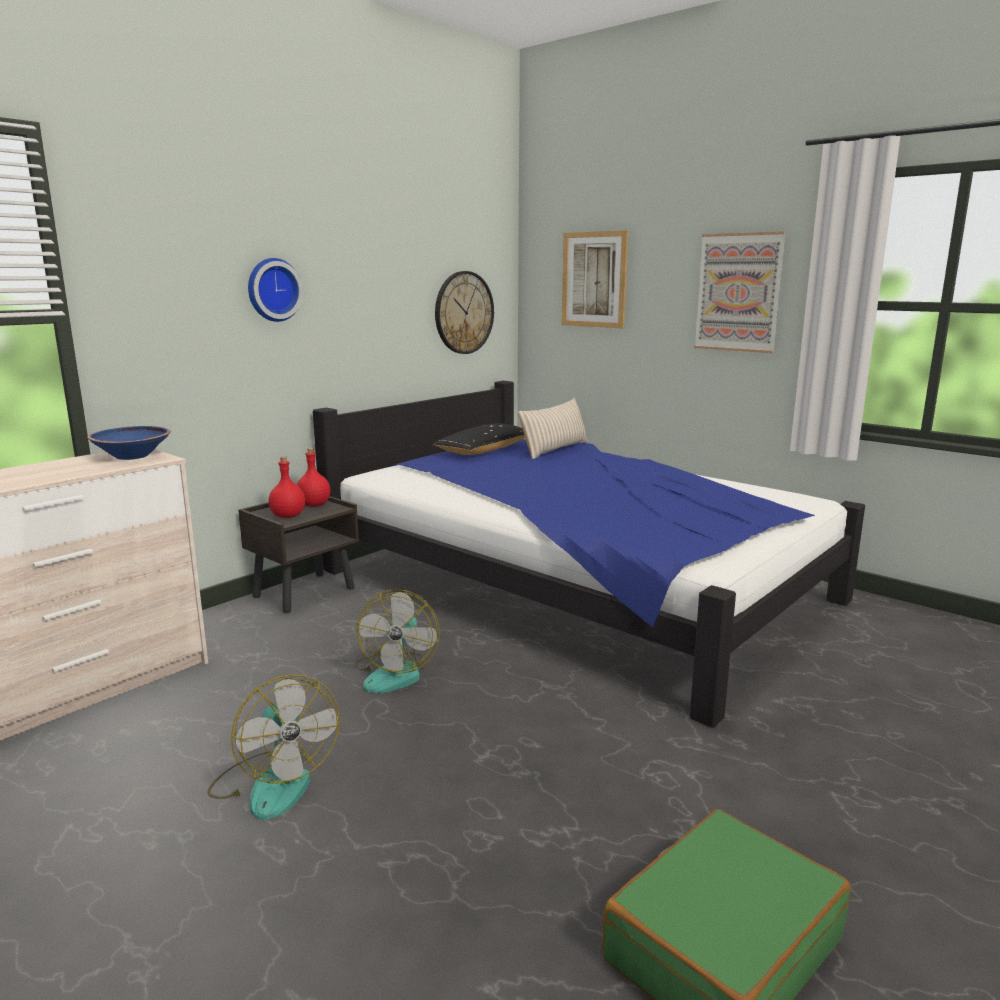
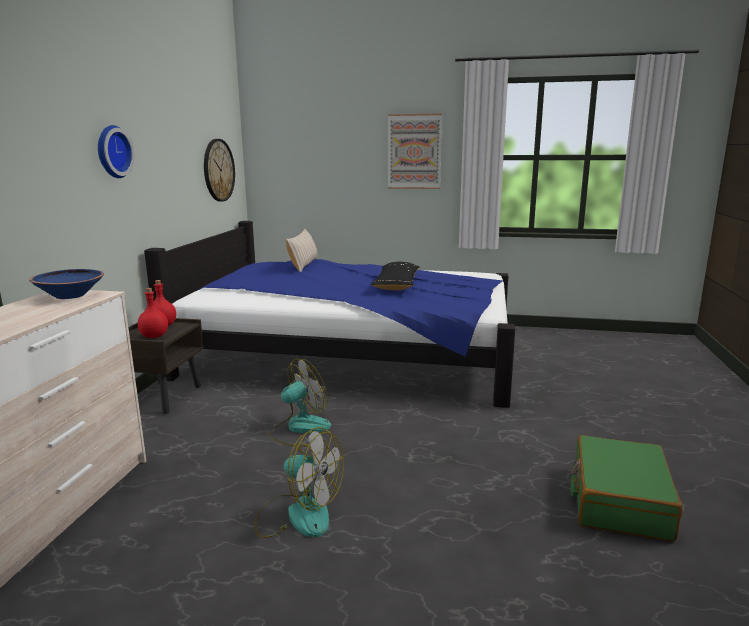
camera: 30 degrees left, 0 degrees up
(396, 673) = (299, 429): fan -> fan turned 105 degrees counterclockwise
(484, 450) = (255, 271): black pillow -> black pillow (396, 285)
(594, 280) = (308, 145): picture -> none

